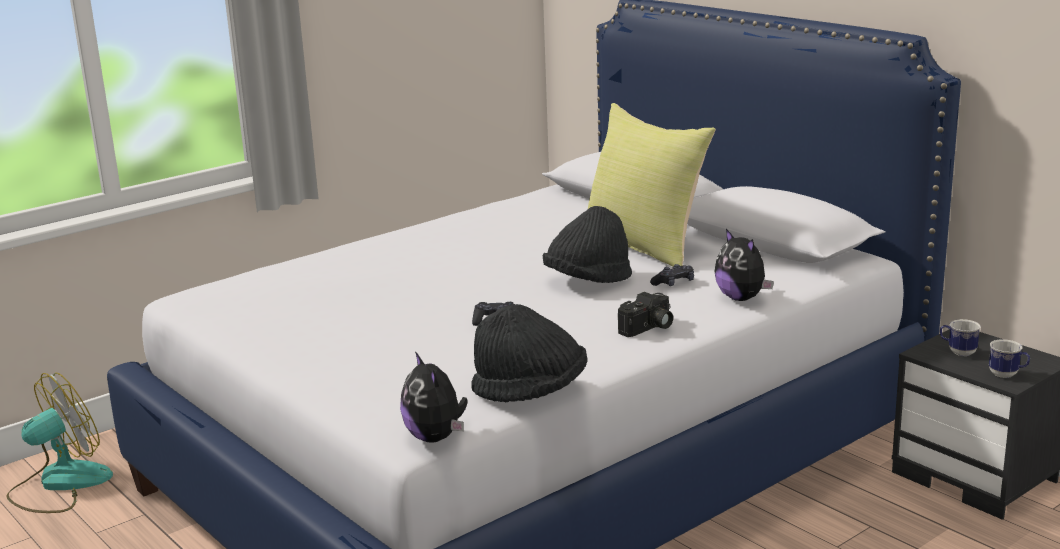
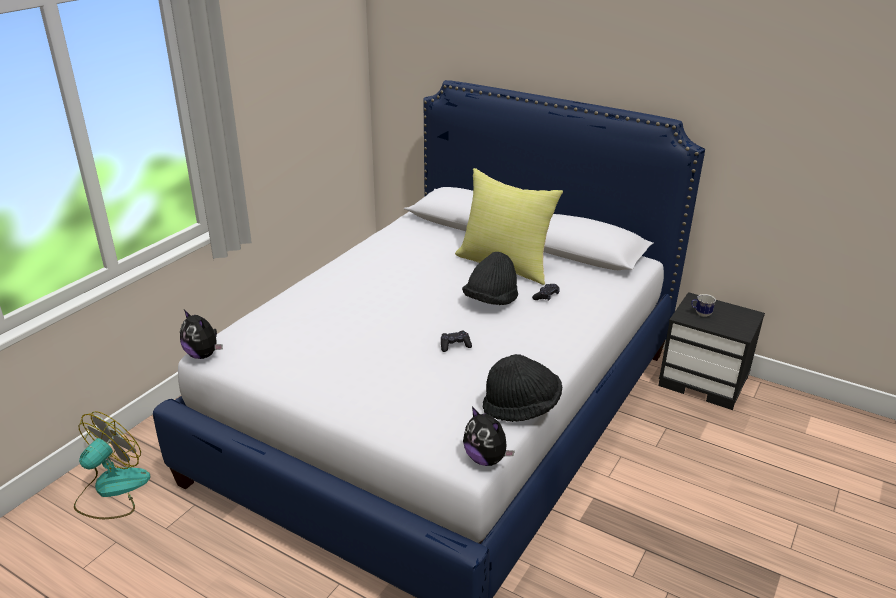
camera: 20 degrees left, 10 degrees up
(648, 328) = (557, 339): camera -> none
(742, 298) = (596, 304): plush toy -> plush toy (203, 355)
(1007, 375) = (737, 328): mug -> none

